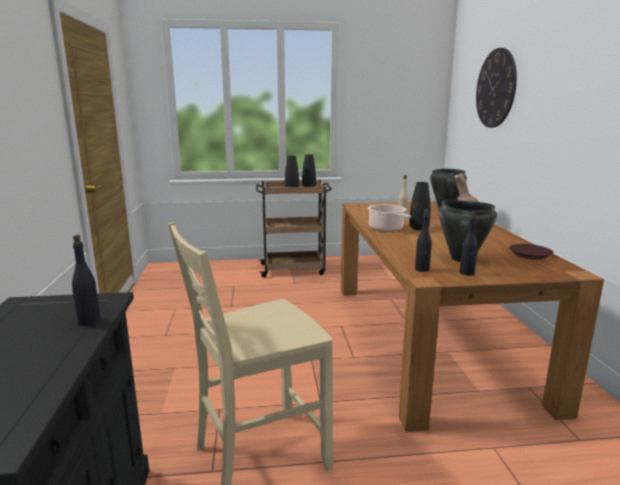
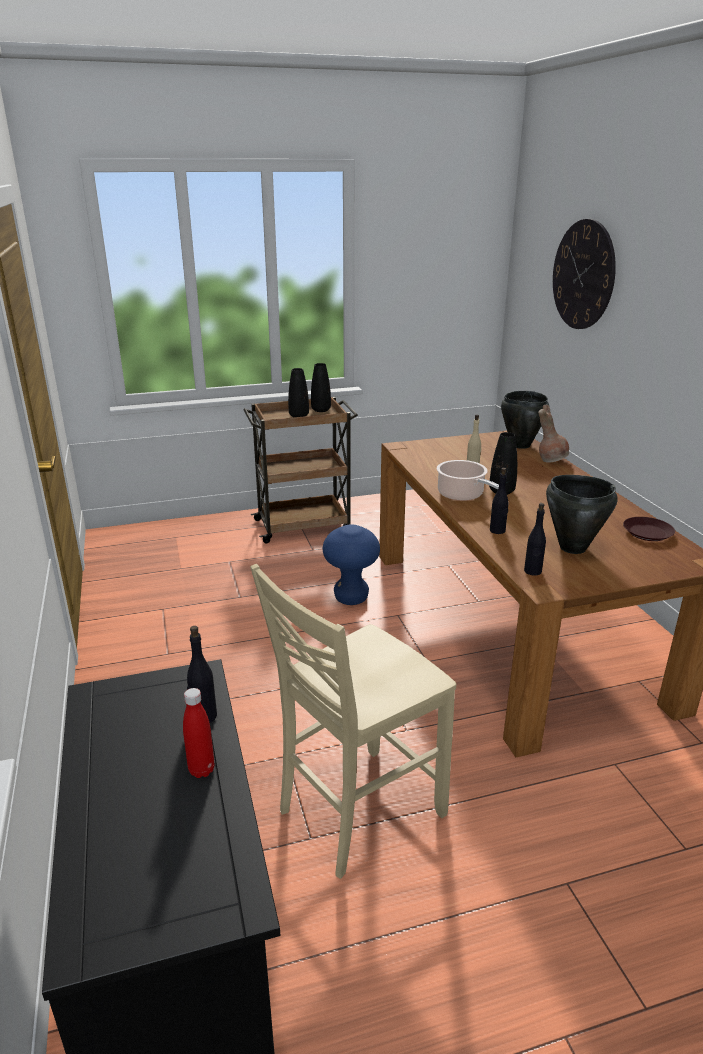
camera: 10 degrees left, 10 degrees up
(56, 352) = (201, 770): none -> red bottle
(310, 313) = (351, 598): none -> blue stool
(467, 273) = (586, 573): black bottle -> black bottle (497, 531)

